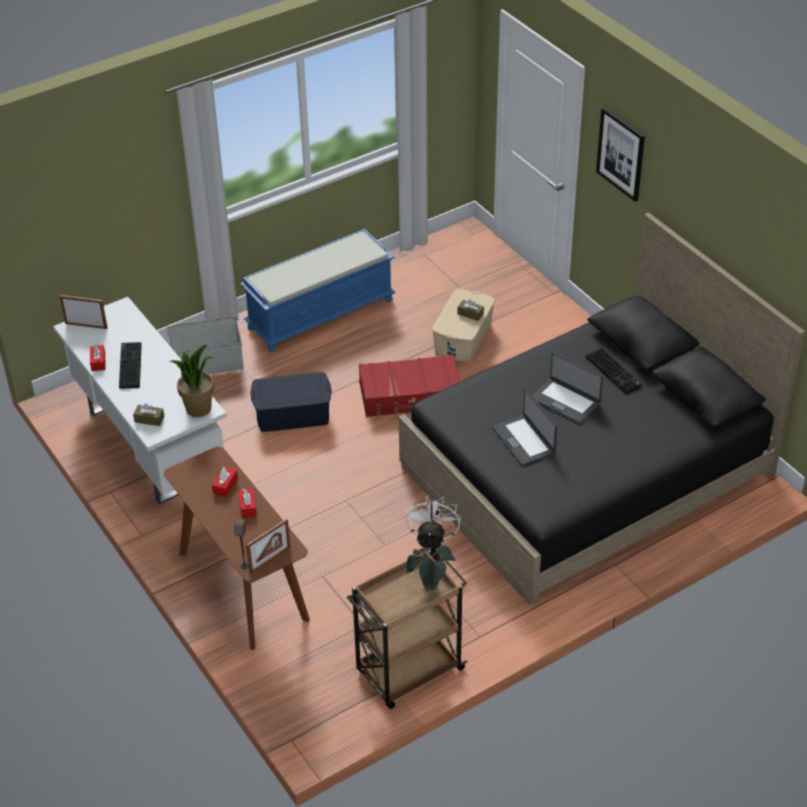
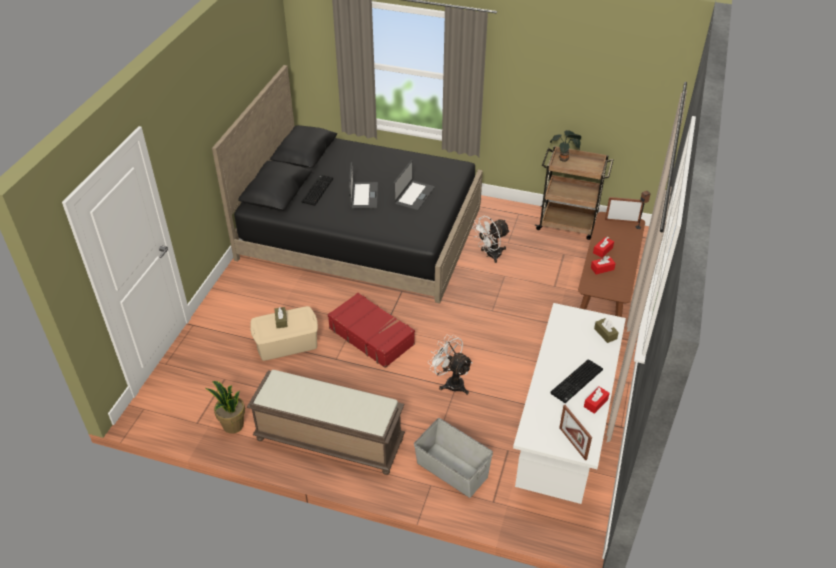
camera: 130 degrees left, 0 degrees up
(198, 408) = (566, 317): potted plant -> potted plant (232, 425)
(292, 414) = (451, 382): blue storage box -> white fan
(321, 313) = (328, 440): blue bench -> brown bench
(621, 153) = (183, 143): picture -> none

